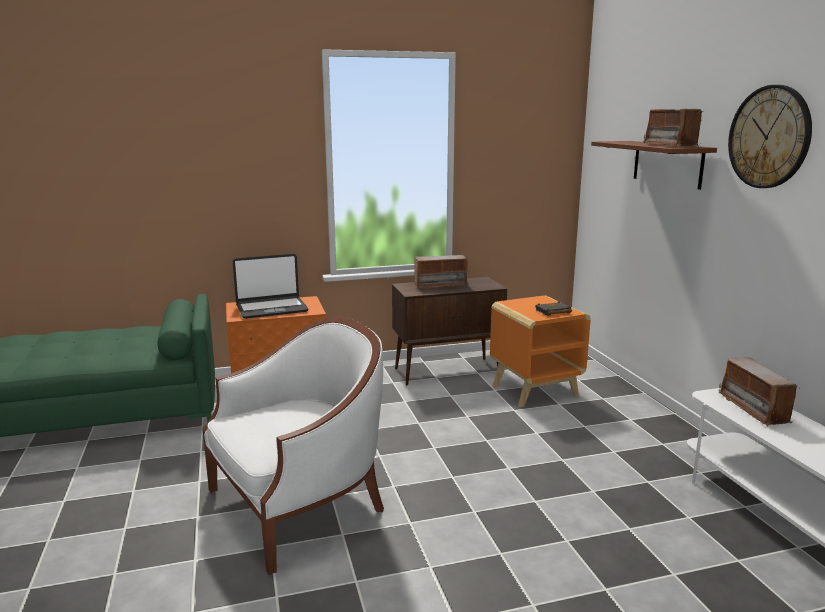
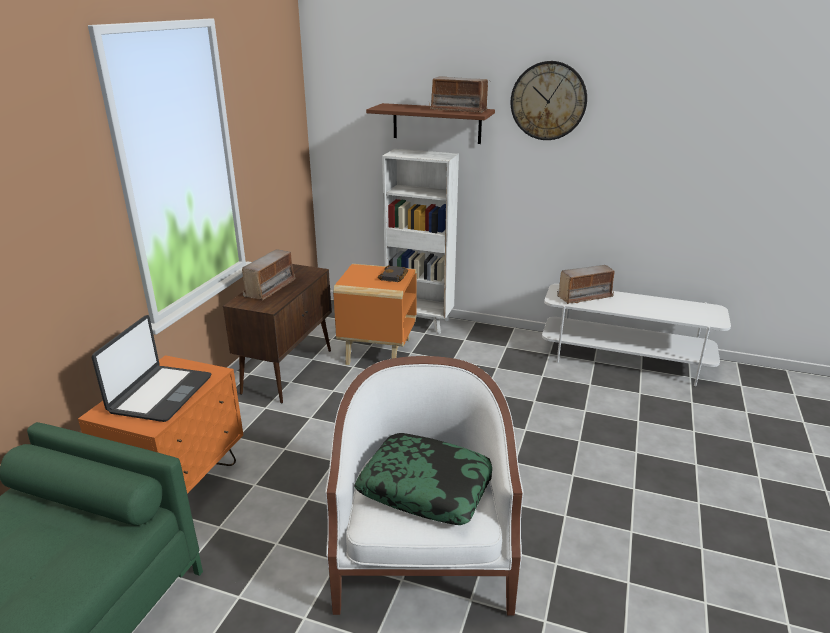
camera: 55 degrees left, 10 degrees up
(288, 425) = (427, 488): none -> pillow
(615, 390) = (420, 323): none -> white bookcase
(754, 409) = (584, 297): radio -> radio turned 45 degrees counterclockwise

